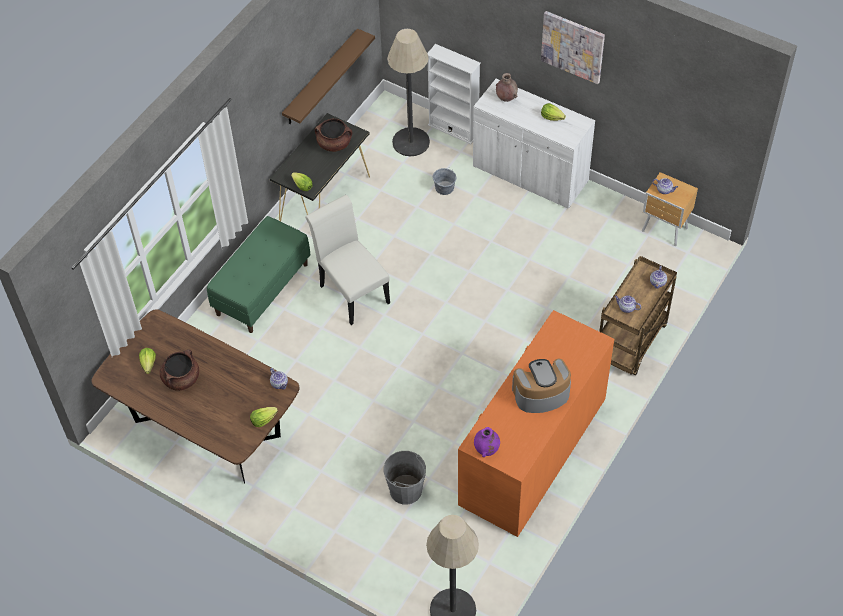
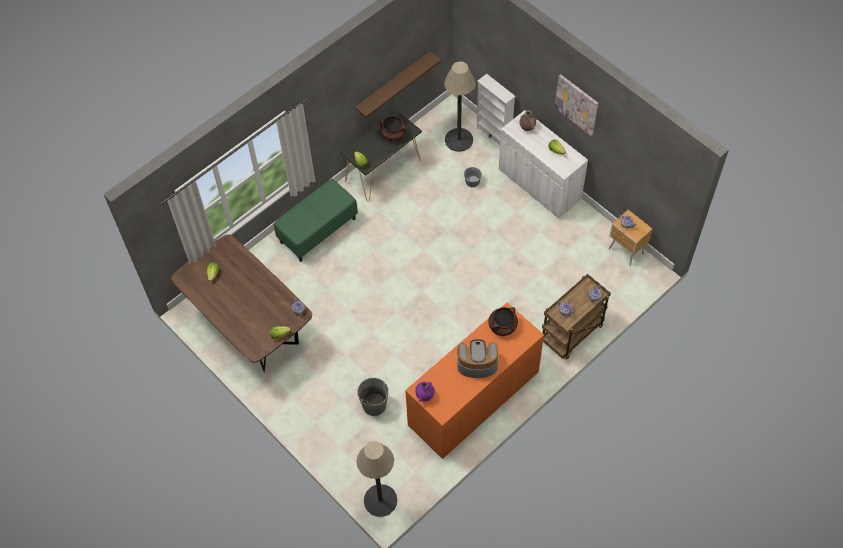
camera: 15 degrees right, 5 degrees up
(181, 379) = (232, 290): brown cooking pot -> brown cooking pot (502, 326)
(351, 291) = (381, 246): white chair -> none

